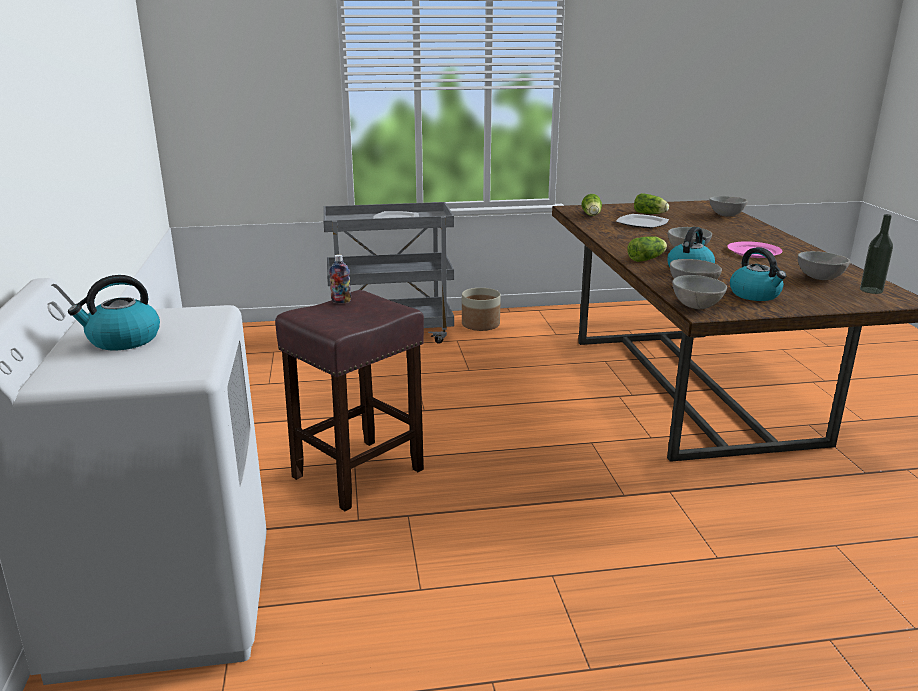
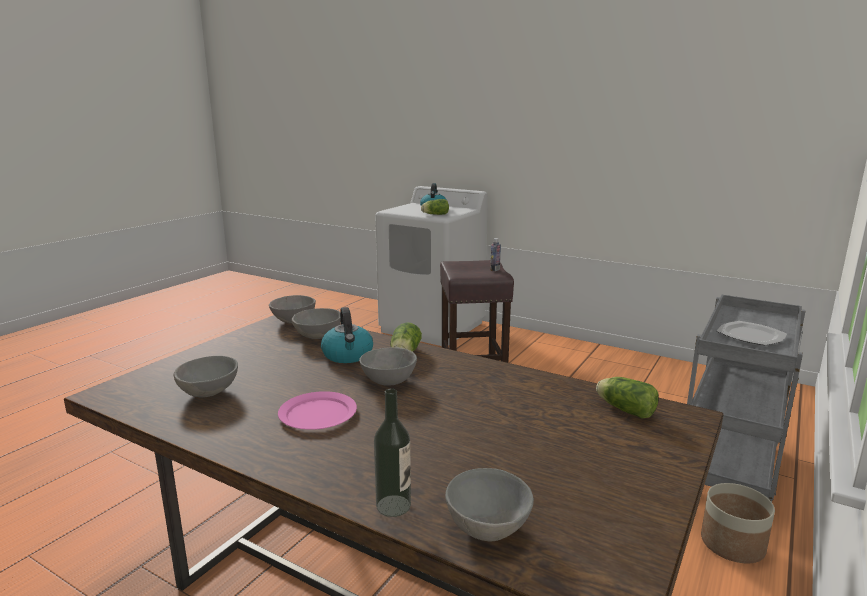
camera: 130 degrees right, 5 degrees down
(642, 223) = (535, 420): plate -> none
(650, 214) = (584, 458): lettuce -> lettuce (434, 214)
(755, 295) = (259, 347): kettle -> none
(871, 290) = (145, 394): bottle -> bottle (393, 506)

